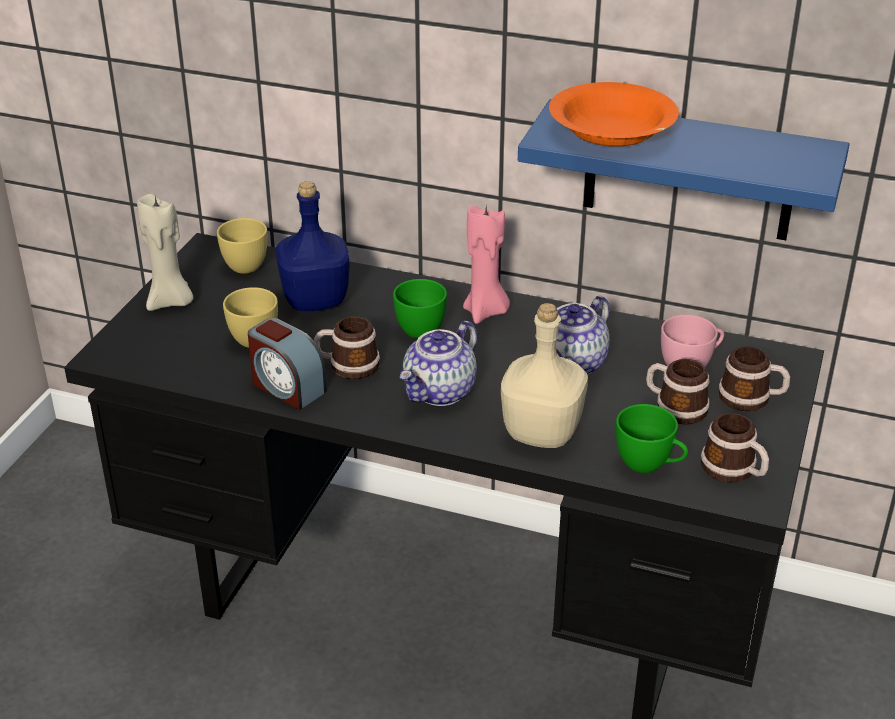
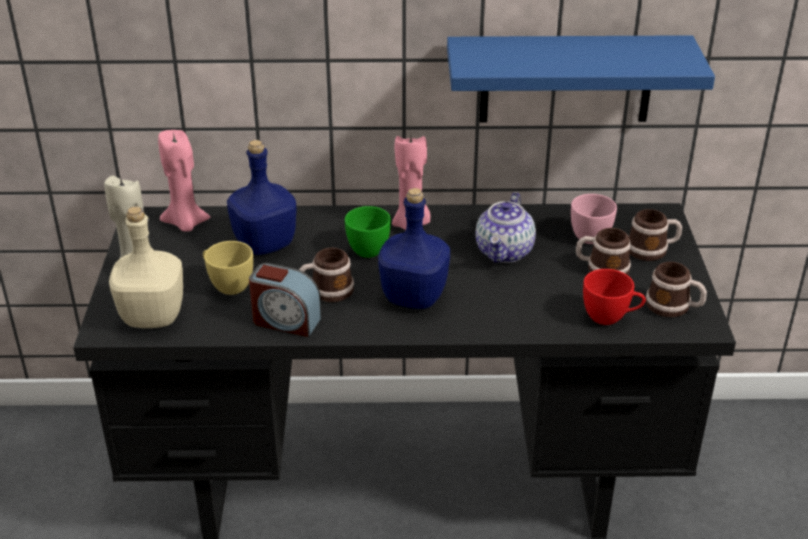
camera: 20 degrees left, 0 degrees up
(247, 263) = (185, 224): yellow cup -> pink candle
(440, 392) = (415, 297): teapot -> blue bottle
(542, 431) = (514, 310): beige bottle -> beige bottle (153, 315)
(611, 131) = (516, 54): orange bowl -> none
(649, 465) = (610, 317): green cup -> red cup

